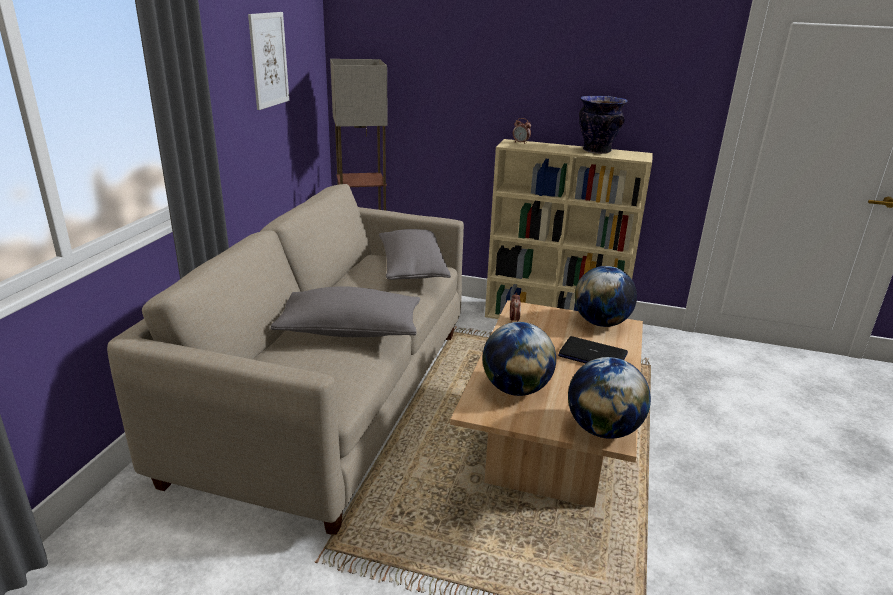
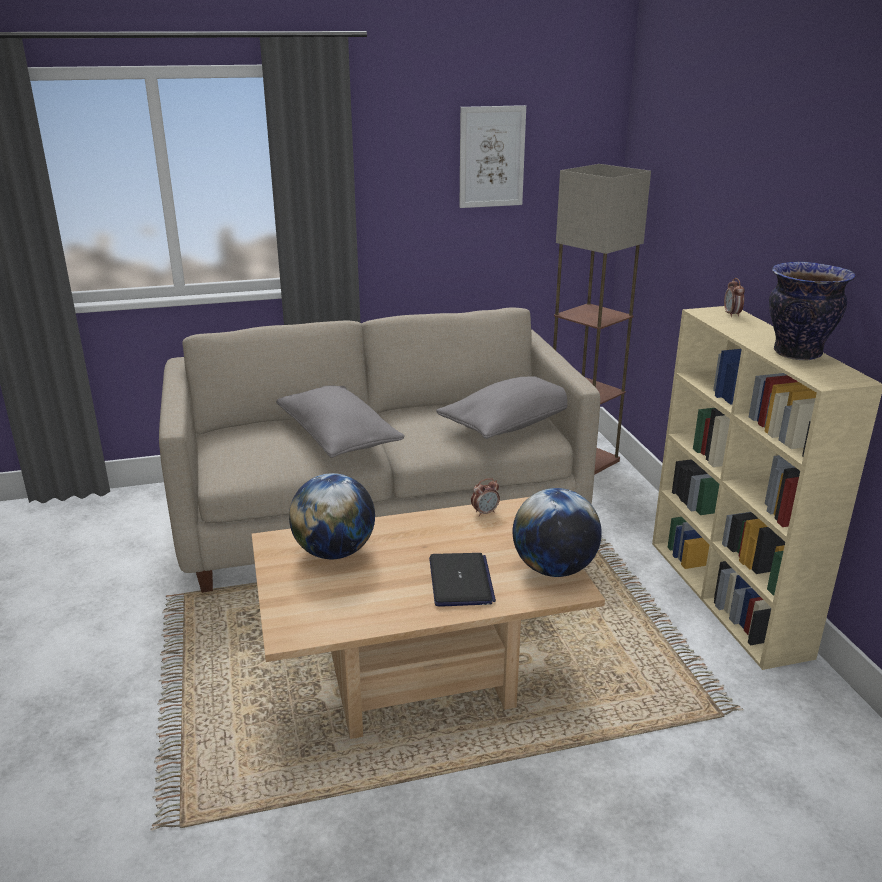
camera: 60 degrees right, 0 degrees up
(603, 430) = (300, 622): globe -> none

